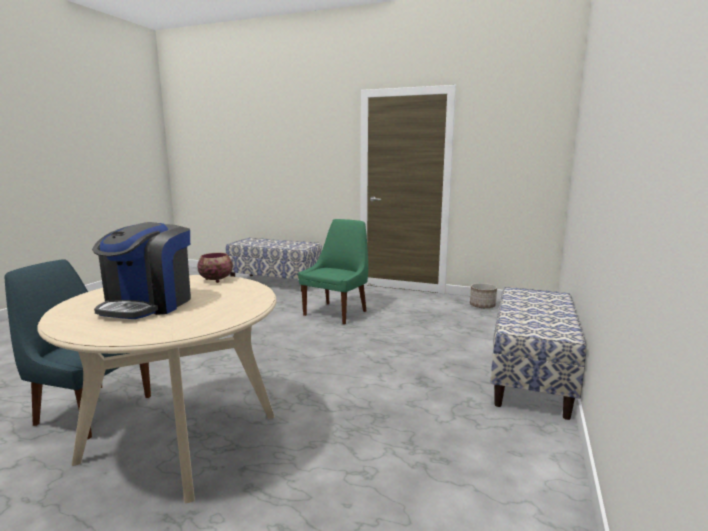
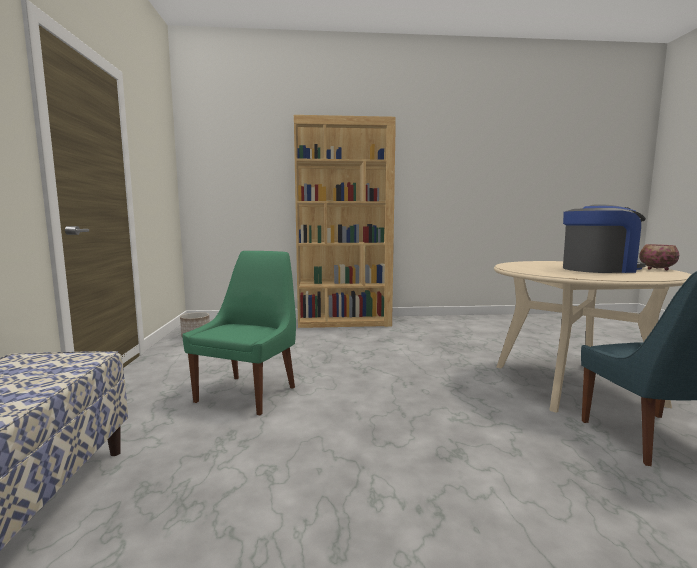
camera: 115 degrees left, 5 degrees down
(216, 280) = (522, 269): bowl -> bowl (656, 269)
(337, 312) = (249, 393): green chair -> green chair turned 105 degrees clockwise
(531, 376) = (344, 322): bench -> brown bookcase

